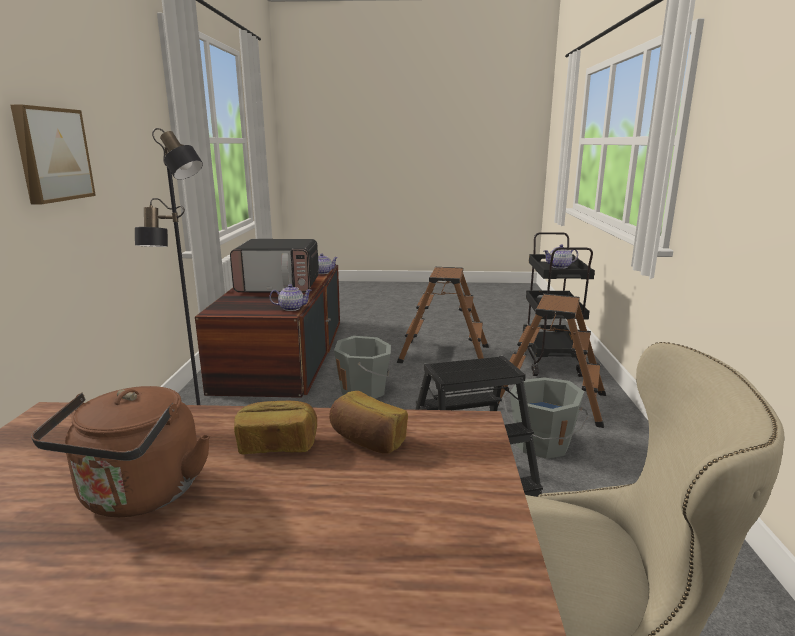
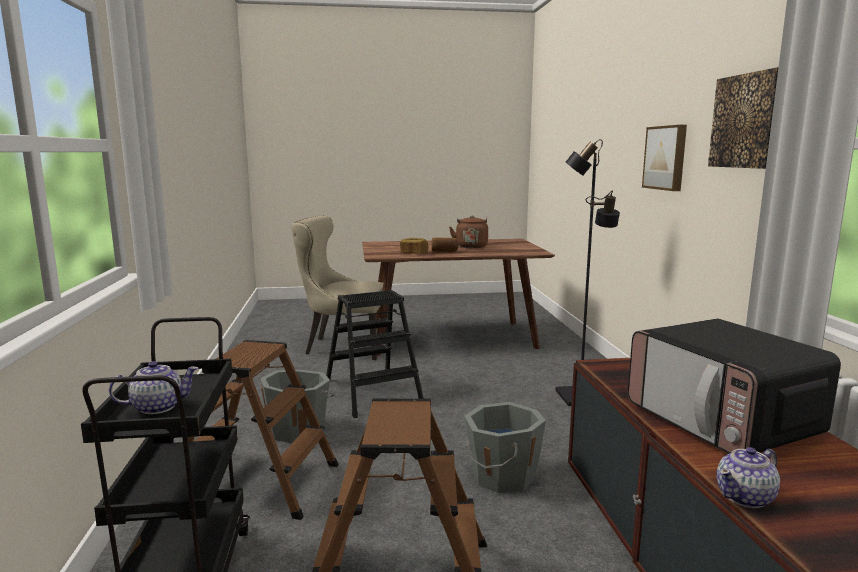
camera: 170 degrees right, 5 degrees down
(131, 117) = (747, 121): none -> picture
(279, 287) = (721, 422): microwave -> microwave turned 105 degrees counterclockwise
(291, 308) = (607, 373): teapot -> none

